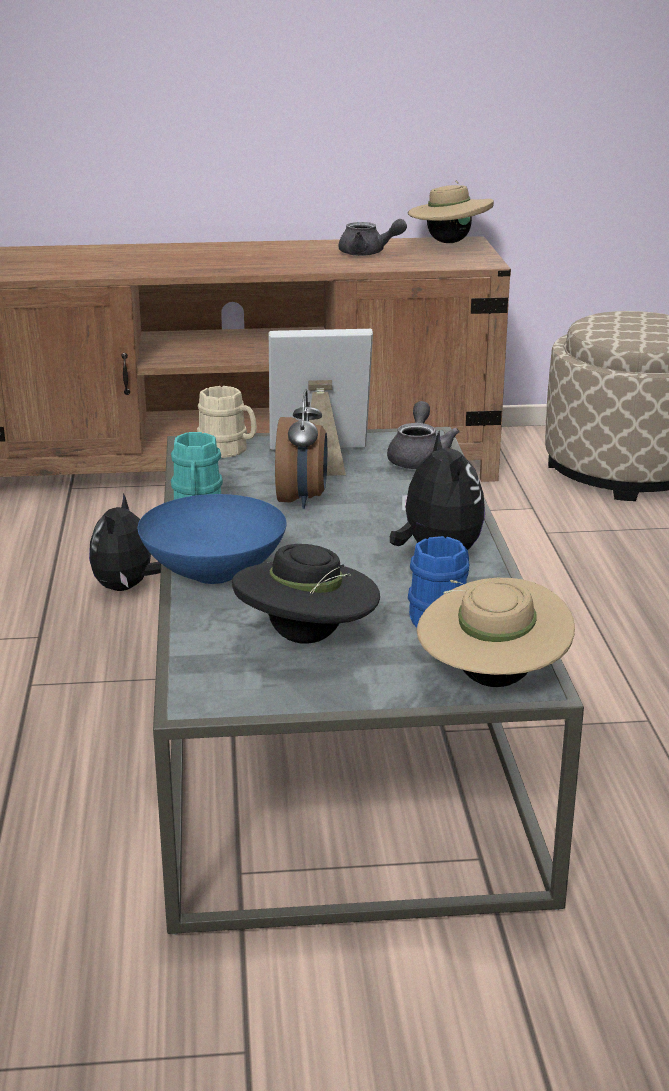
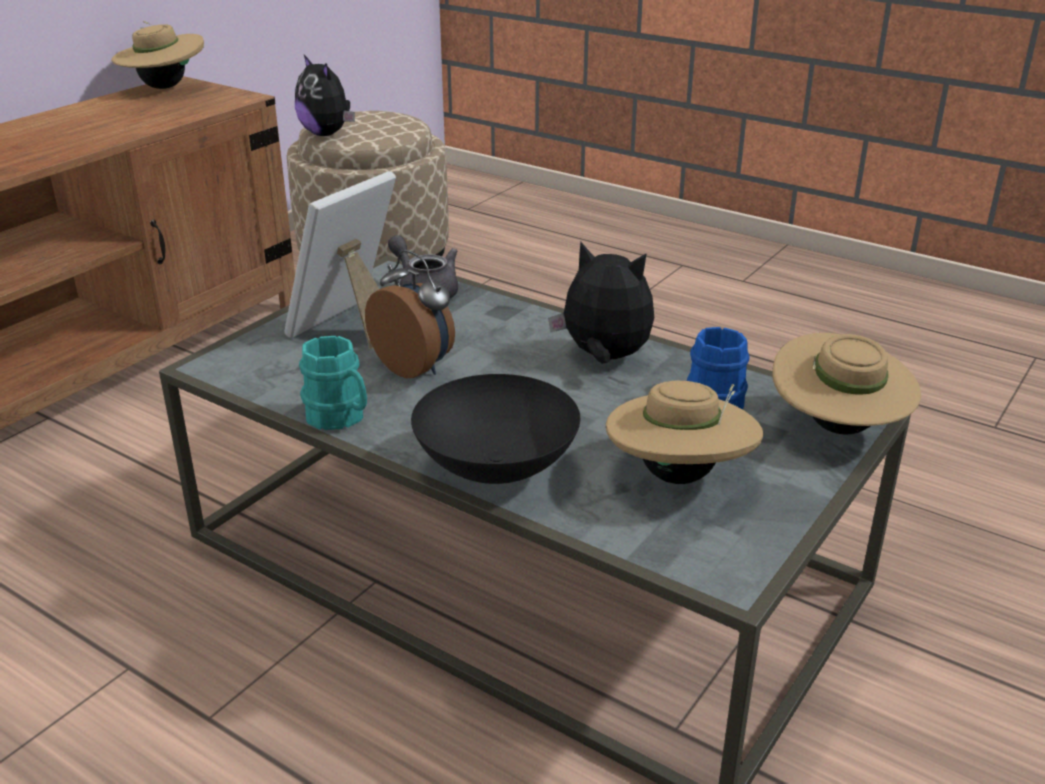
camera: 50 degrees left, 5 degrees up
(127, 587) = (135, 564): plush toy -> plush toy (327, 134)
(212, 574) = (496, 470): blue bowl -> black bowl
(229, 451) = (254, 356): beige mug -> none
(307, 638) = (679, 476): black hat -> beige hat
(368, 253) = (114, 116): grey teapot -> none

